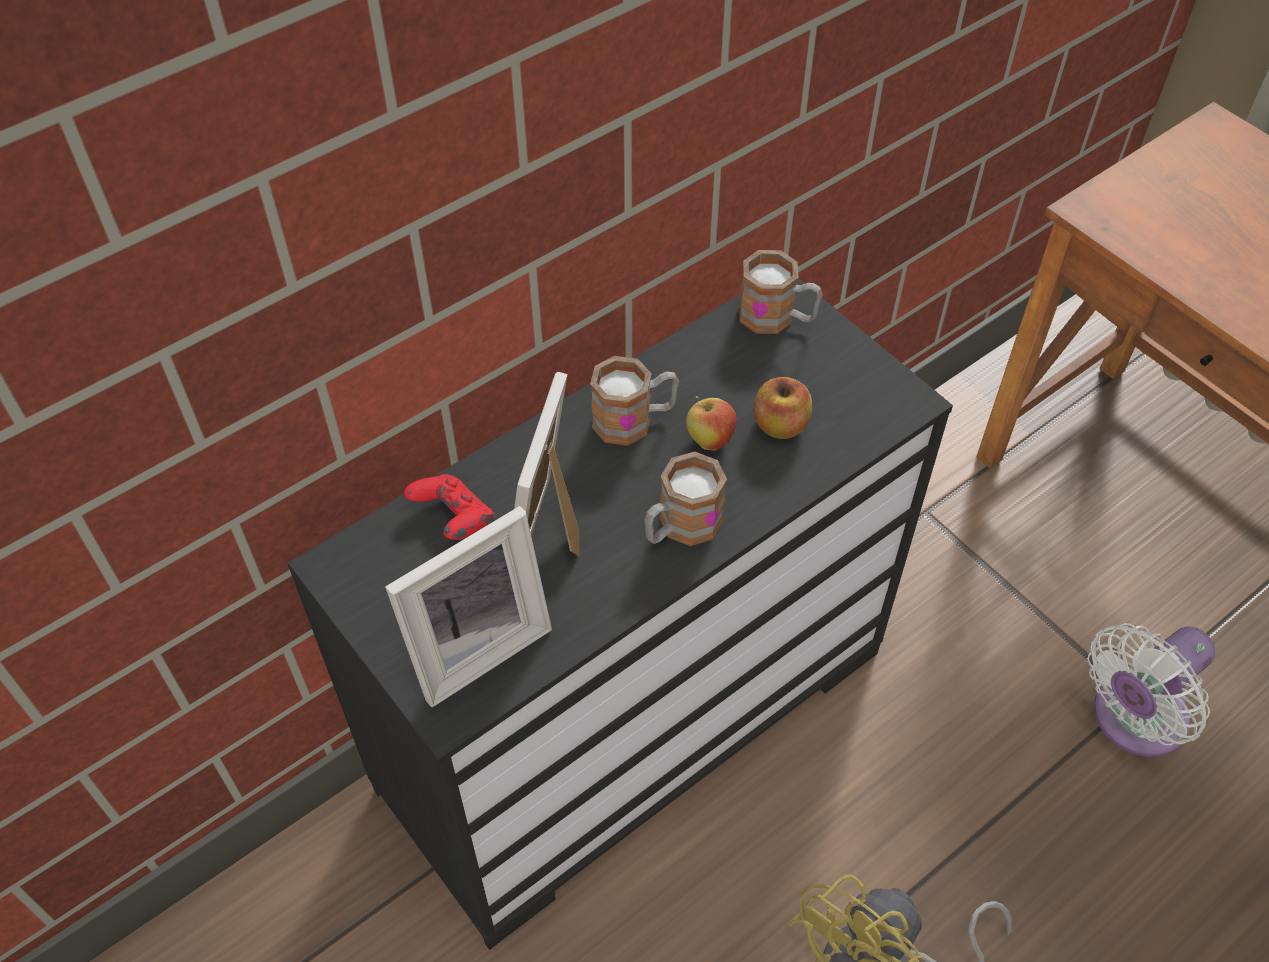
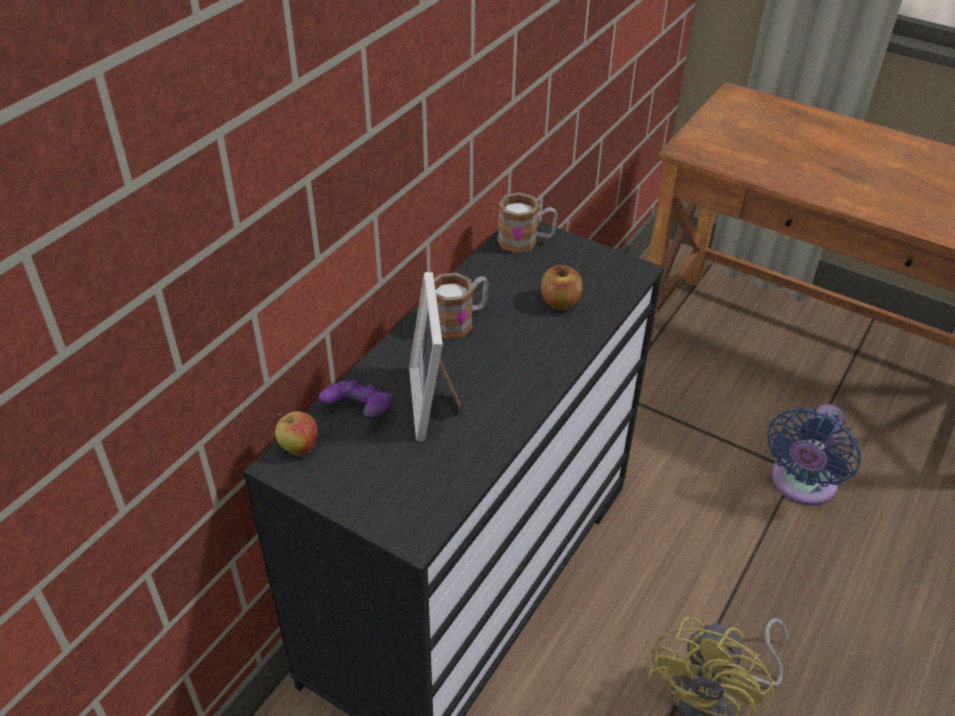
camera: 20 degrees left, 10 degrees down
(454, 521) = (360, 413): red game controller -> purple game controller
(475, 645) = (414, 488): picture frame -> none
(680, 527) = (524, 378): mug -> none
(709, 440) = (517, 321): apple -> apple (299, 447)
(1132, 720) = (800, 485): white fan -> blue fan

